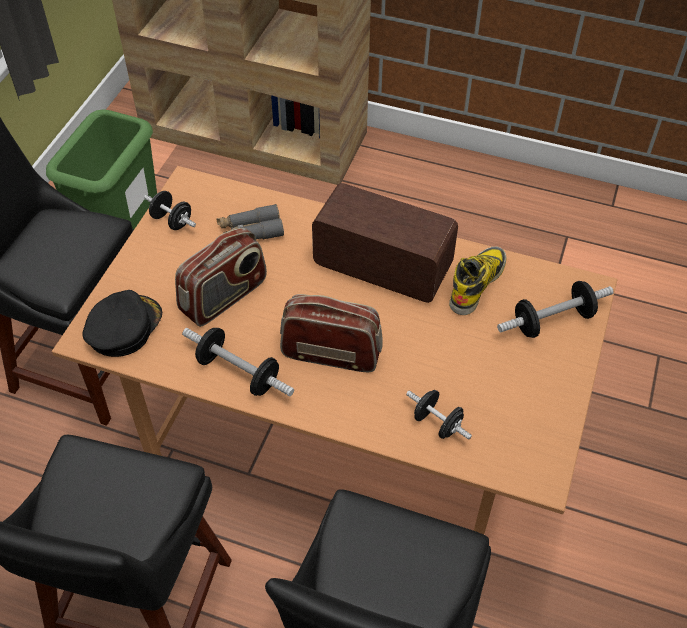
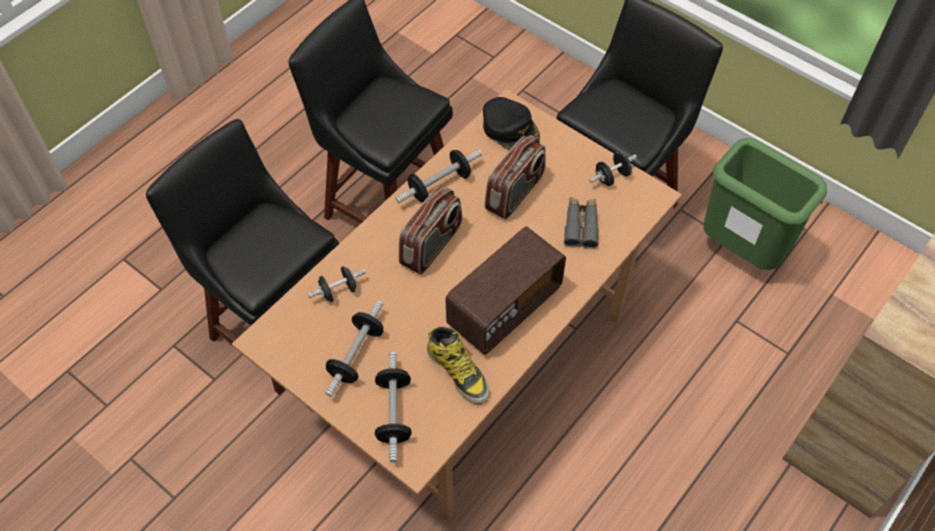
camera: 110 degrees right, 5 degrees up
(224, 297) = (515, 193): radio -> radio turned 120 degrees counterclockwise
(508, 376) = (356, 355): none -> dumbbell

